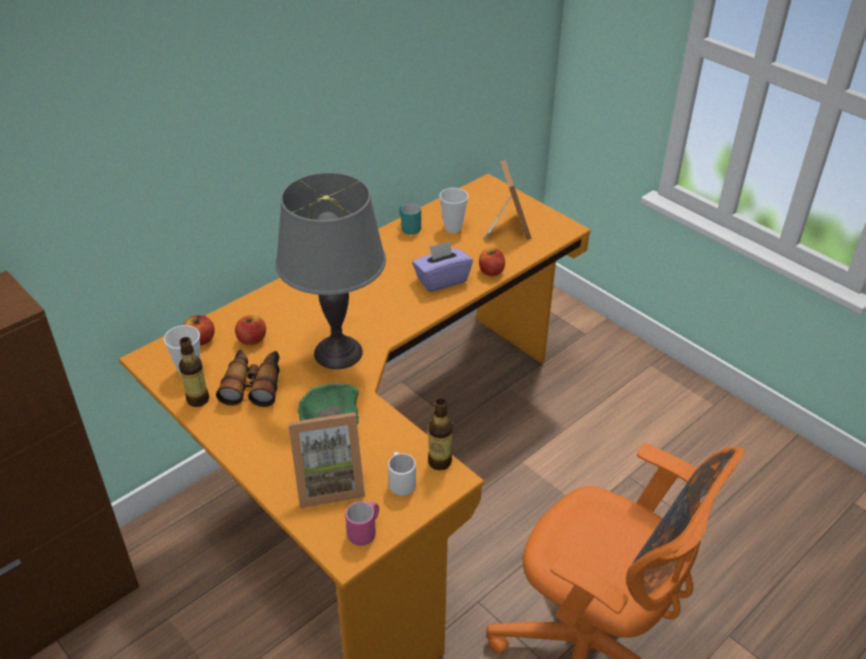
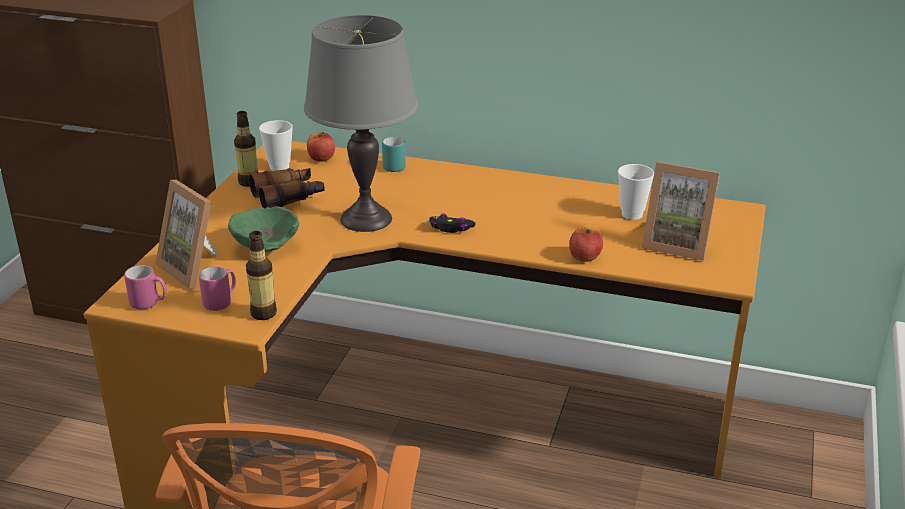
camera: 60 degrees right, 10 degrees down
(252, 340) = (343, 177): apple -> none
(395, 315) = (451, 228): none -> black game controller
(400, 482) = (221, 302): white mug -> pink mug
(408, 228) = (597, 193): turquoise mug -> turquoise mug (396, 166)
(441, 280) = (535, 235): purple tissue box -> none
(507, 227) = (677, 244): picture frame -> picture frame turned 60 degrees clockwise

